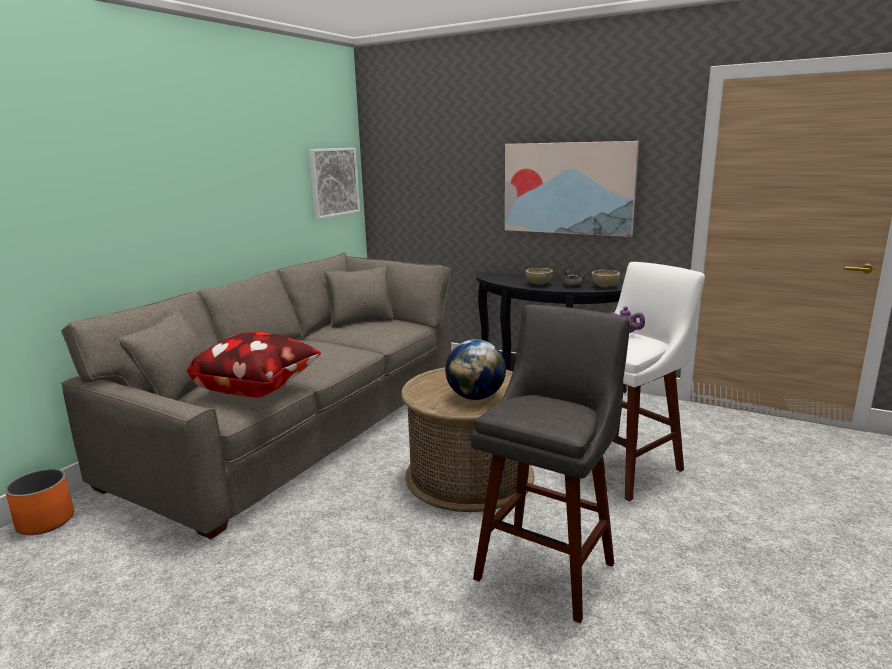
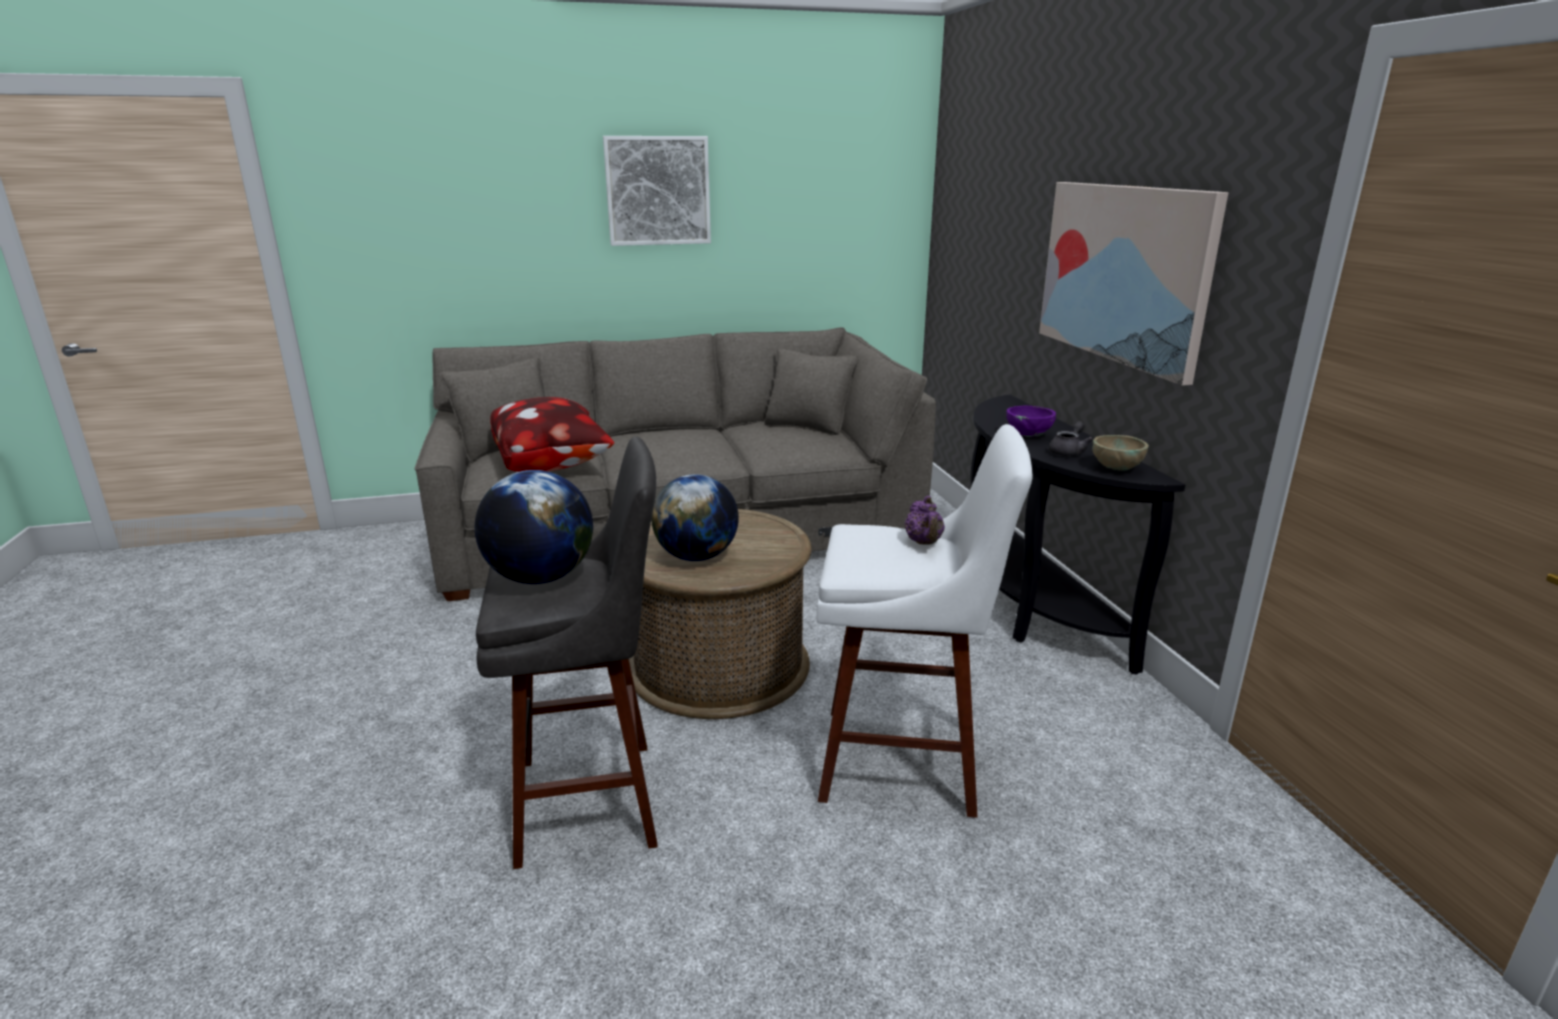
camera: 45 degrees right, 5 degrees up
(46, 521) = (403, 532): orange planter -> none
(333, 182) = (866, 224): picture -> picture (658, 191)
(538, 284) = (1027, 435): beige bowl -> purple bowl
(545, 409) = (540, 578): none -> globe

